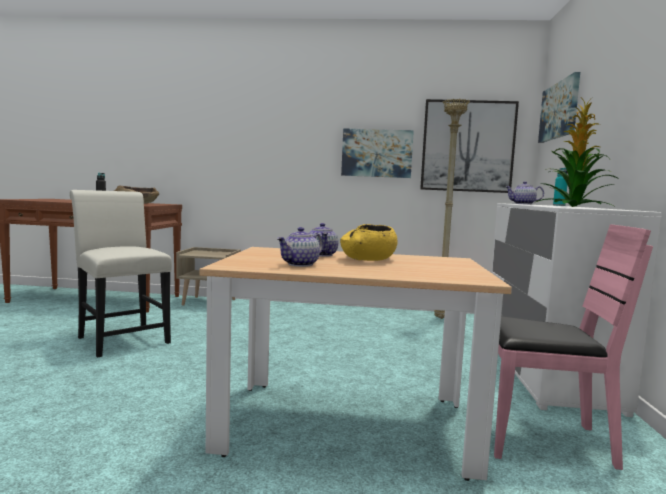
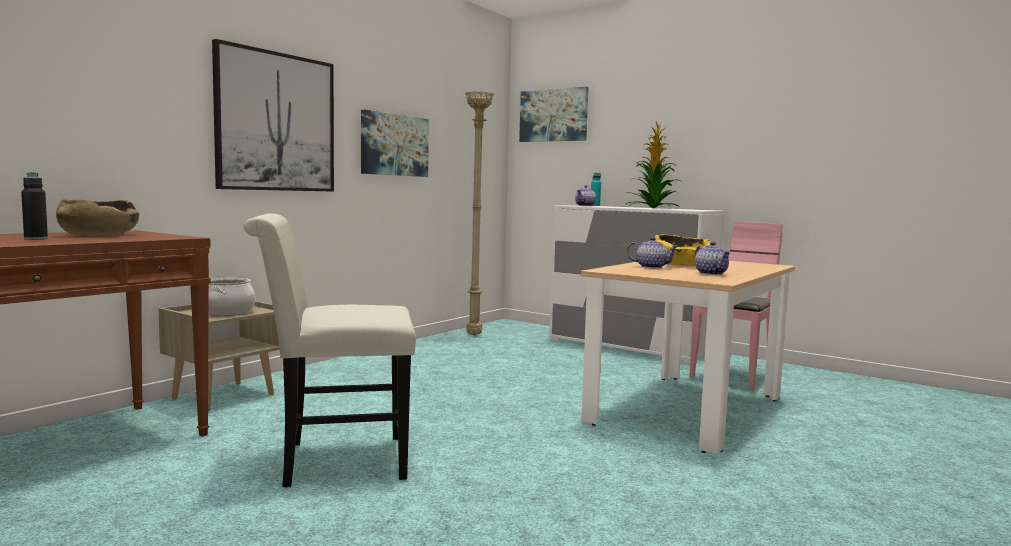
camera: 60 degrees left, 0 degrees up
(209, 254) = (228, 312): none -> cooking pot
(467, 146) = (466, 141): picture -> picture (276, 122)

